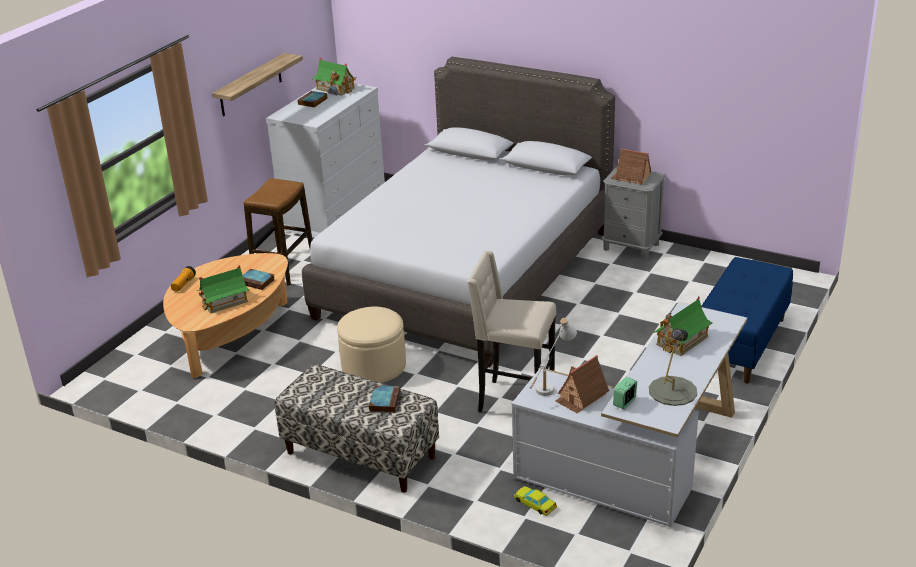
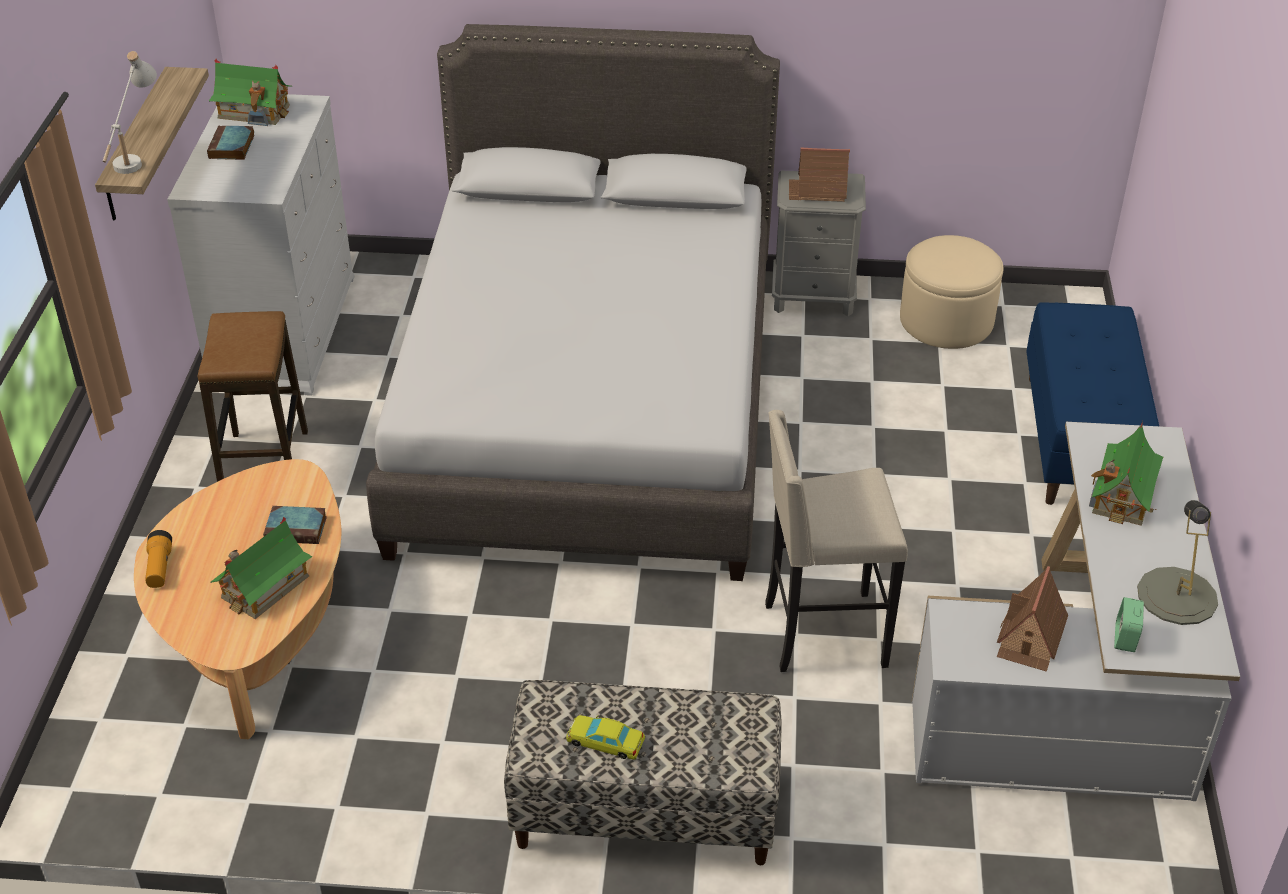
camera: 25 degrees left, 10 degrees up
(373, 365) = (552, 627): beige ottoman -> beige ottoman (946, 321)
(384, 401) = (698, 724): book -> none
(535, 503) = (976, 820): yellow toy car -> yellow toy car (605, 741)
(551, 383) = (967, 622): white table lamp -> white table lamp (135, 155)

